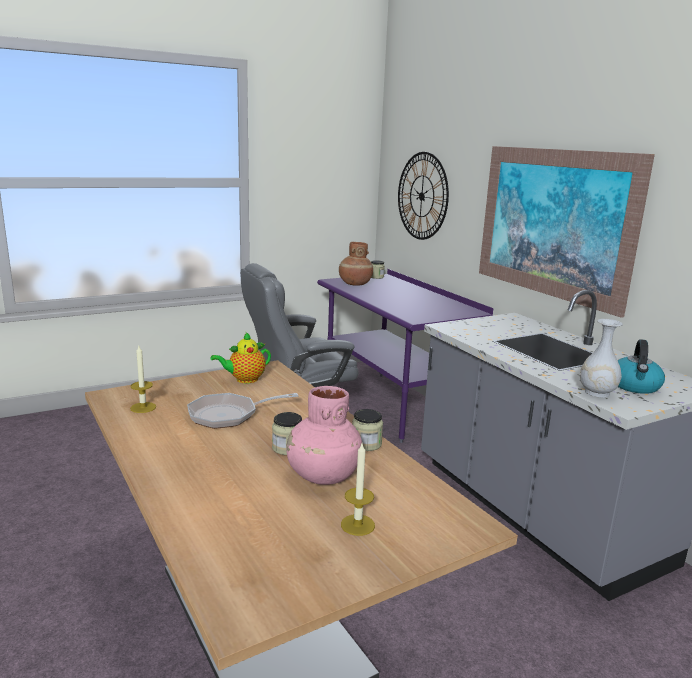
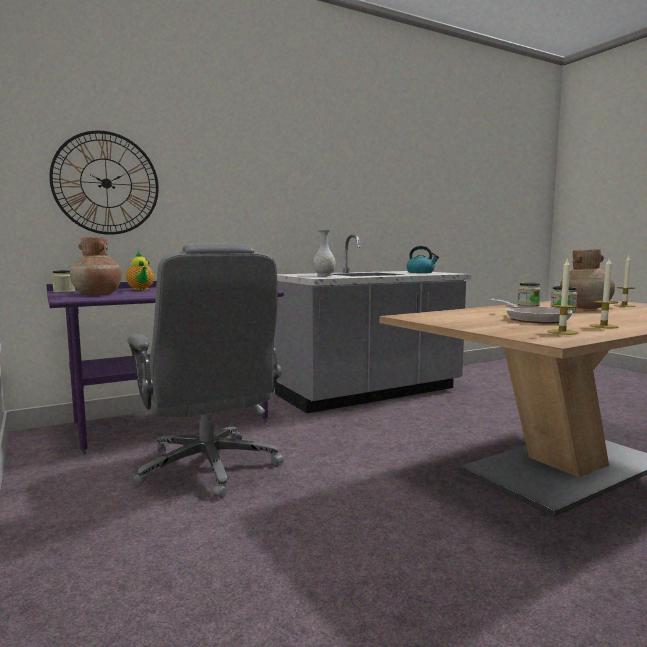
camera: 90 degrees left, 10 degrees down
(161, 435) = (603, 326): none -> candle
(244, 379) = (447, 319): teapot -> teapot (141, 289)
(323, 476) = (585, 308): pink vase -> brown vase
(553, 223) = (291, 197): picture -> none
(596, 392) = (438, 273): white vase -> white vase (324, 275)

